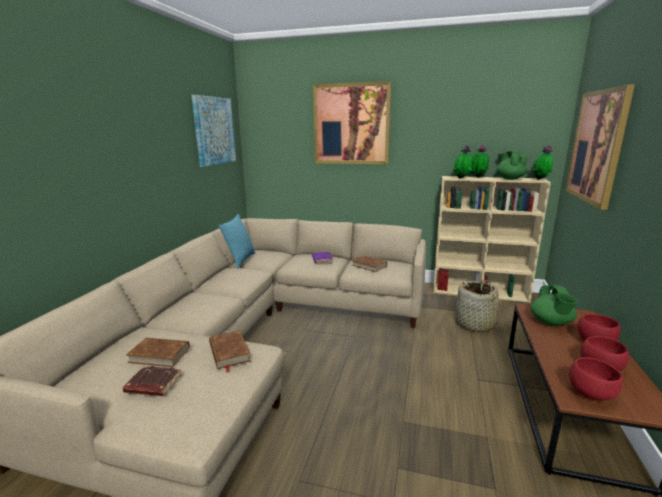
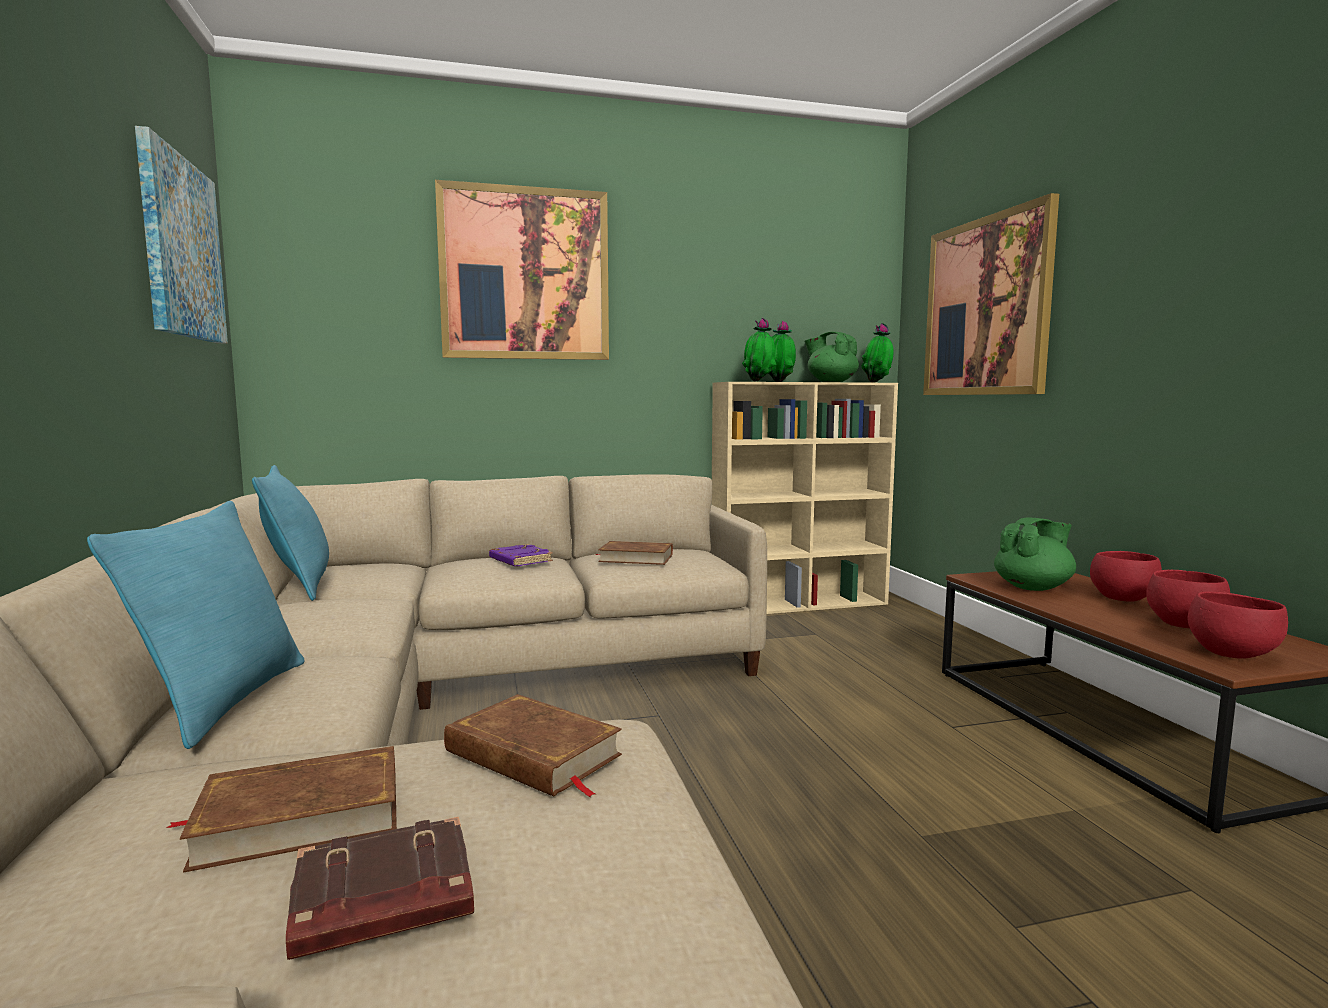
camera: 30 degrees left, 10 degrees down
(180, 308) = (225, 701): none -> turquoise pillow
(475, 324) = (848, 649): basket -> none
(551, 323) = (1033, 588): green teapot -> green teapot turned 90 degrees counterclockwise

